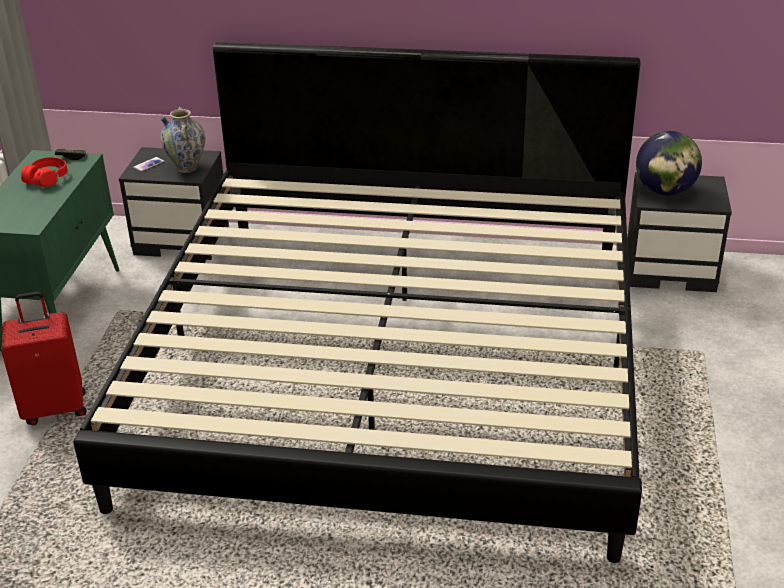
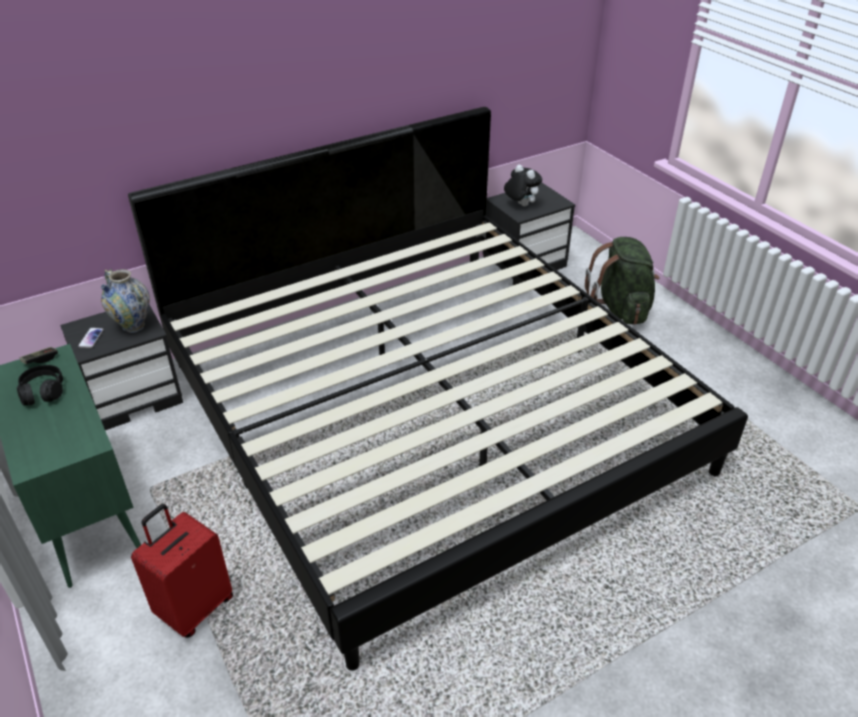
camera: 40 degrees left, 5 degrees up
(46, 179) = (43, 392): red headphones -> black headphones
(664, 191) = (520, 205): globe -> plush toy
(724, 359) = (620, 309): none -> green backpack

